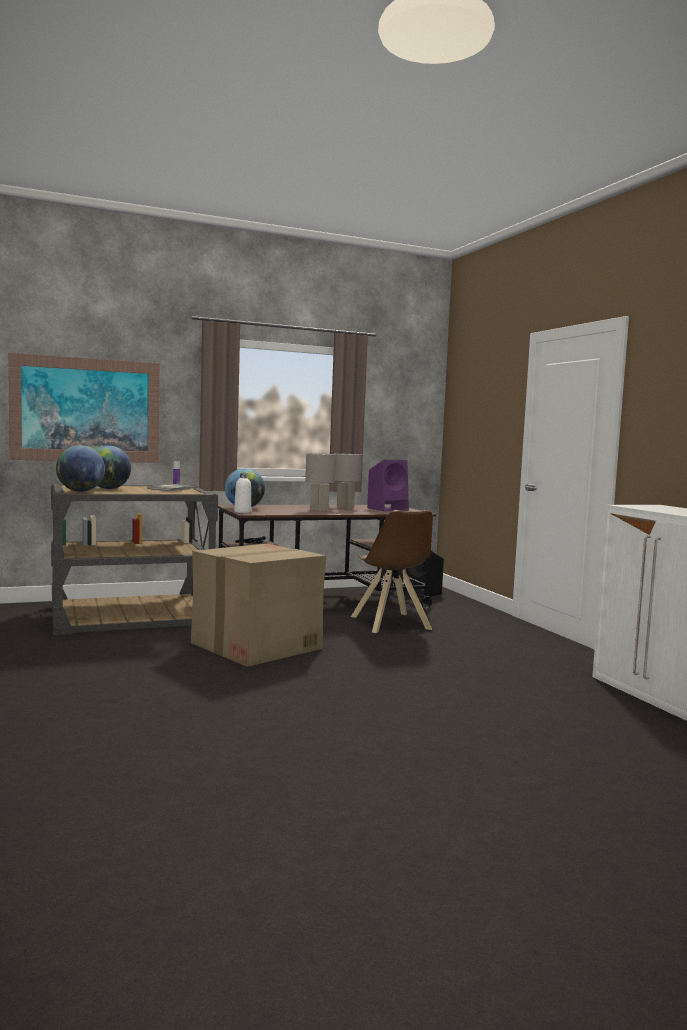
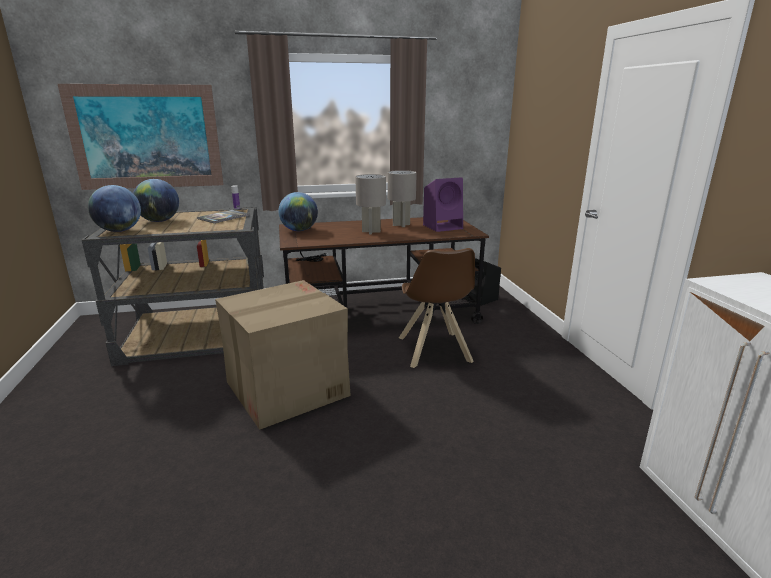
camera: 10 degrees right, 15 degrees up
(242, 512) = (290, 240): white bottle -> none

